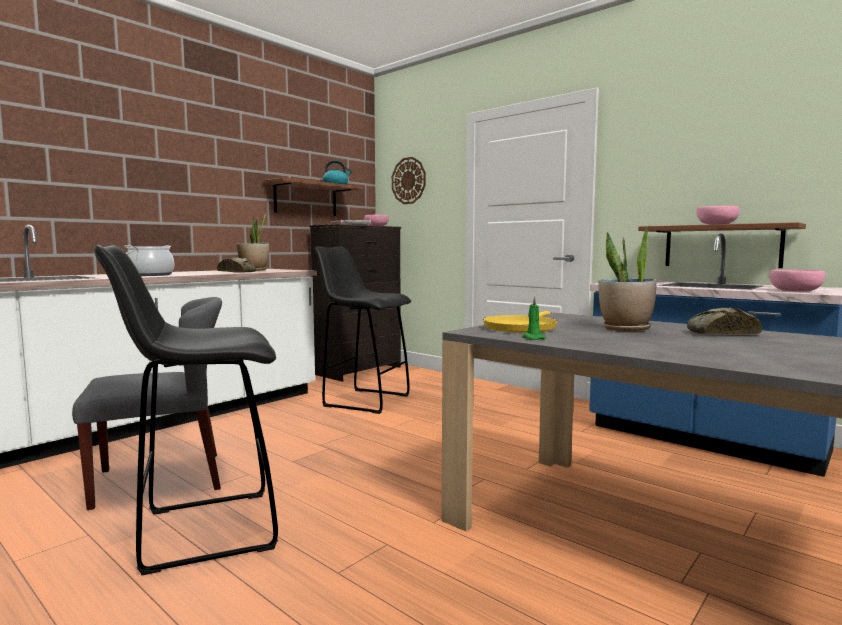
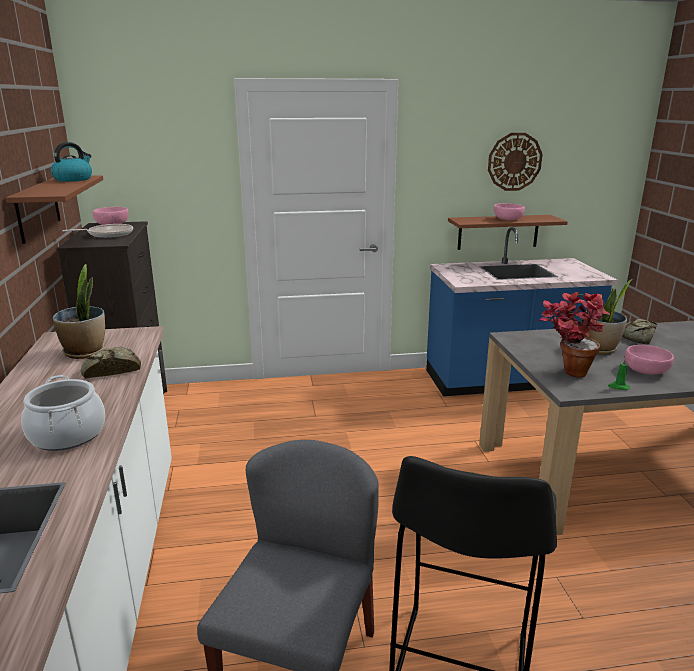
camera: 50 degrees left, 15 degrees up
(364, 400) = (240, 455): black stool -> none
(408, 180) = (141, 156): wall clock -> wall clock (514, 162)
(521, 328) = (566, 372): yellow frying pan -> potted plant
(796, 291) = (584, 275): pink bowl -> pink bowl (646, 370)

